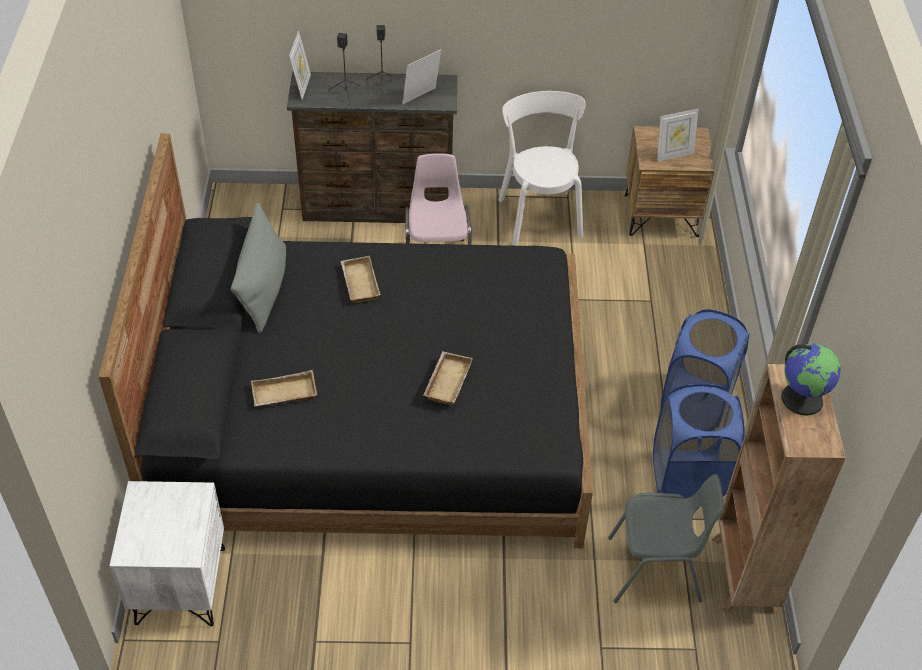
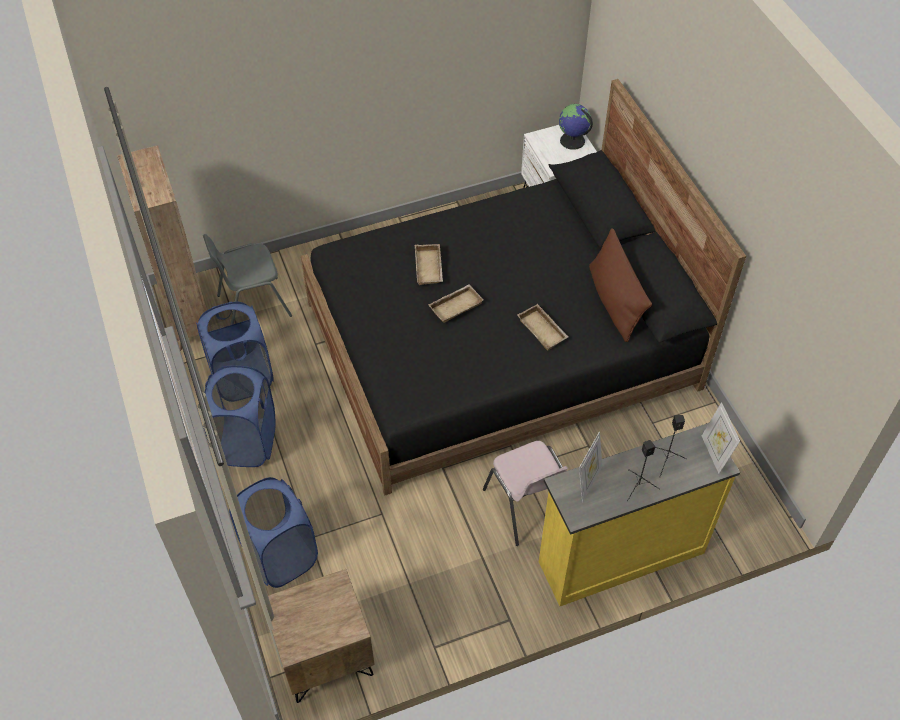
camera: 160 degrees right, 5 degrees up
(264, 288) = (614, 301): grey pillow -> brown pillow
(283, 394) = (541, 229): beige tray -> beige tray (455, 305)
(378, 208) = (619, 555): brown dresser -> yellow dresser
(539, 214) = (455, 609): white chair -> none
(673, 154) = (313, 604): picture frame -> none
(683, 295) = (280, 555): none -> blue laundry basket
(802, 398) = (148, 183): globe -> globe (572, 141)

